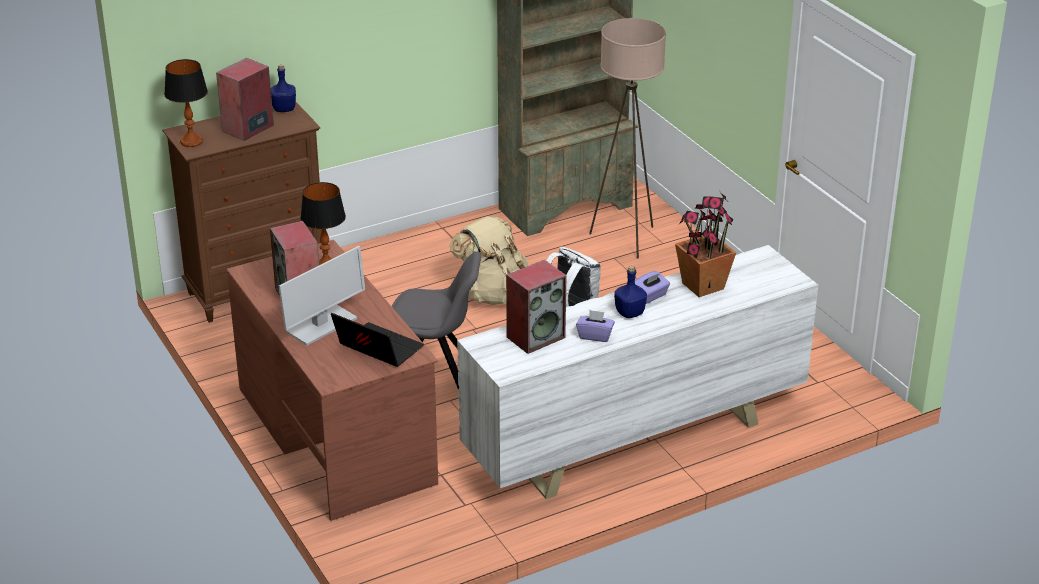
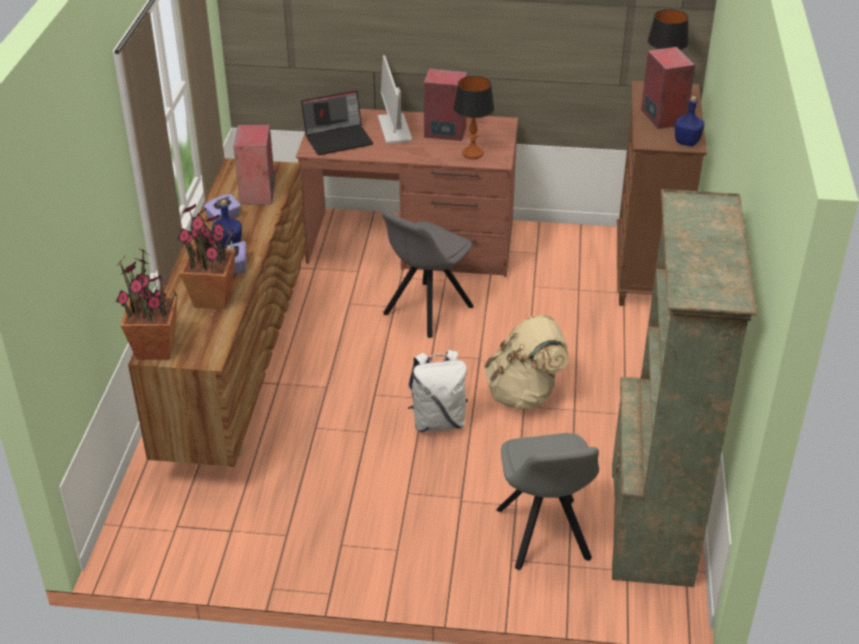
camera: 125 degrees right, 5 degrees up
(626, 239) = (544, 534): beige floor lamp -> grey chair
(635, 442) = (237, 372): white cabinet -> brown cabinet
(788, 280) = (156, 349): none -> potted plant

